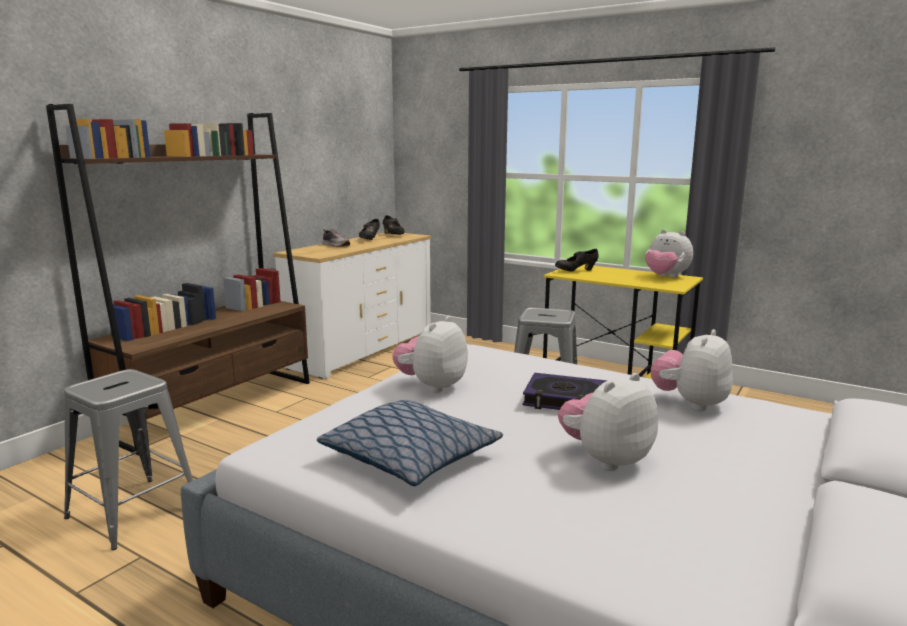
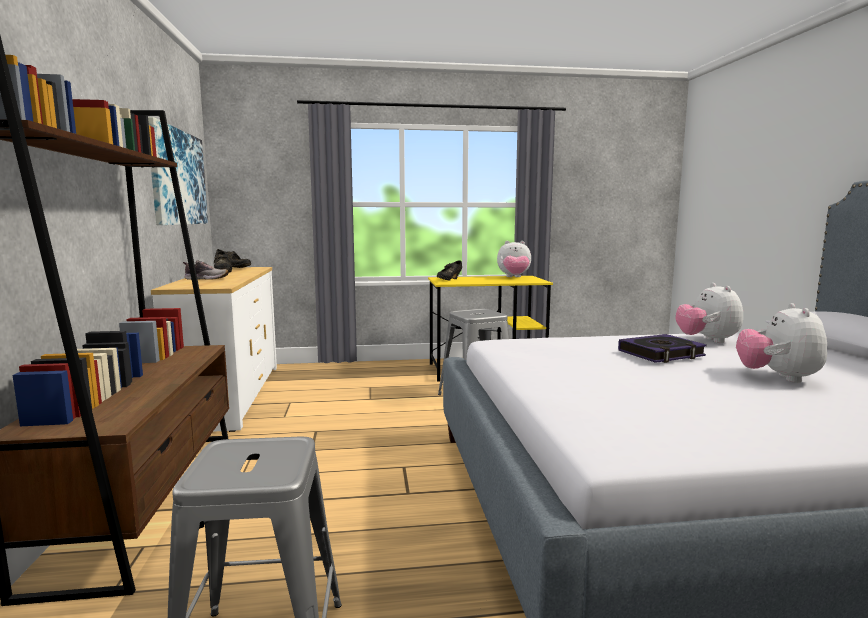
camera: 40 degrees left, 5 degrees down
(337, 154) = (178, 177): none -> picture
(411, 458) = (708, 415): pillow -> none
(432, 386) = (559, 369): plush toy -> none

